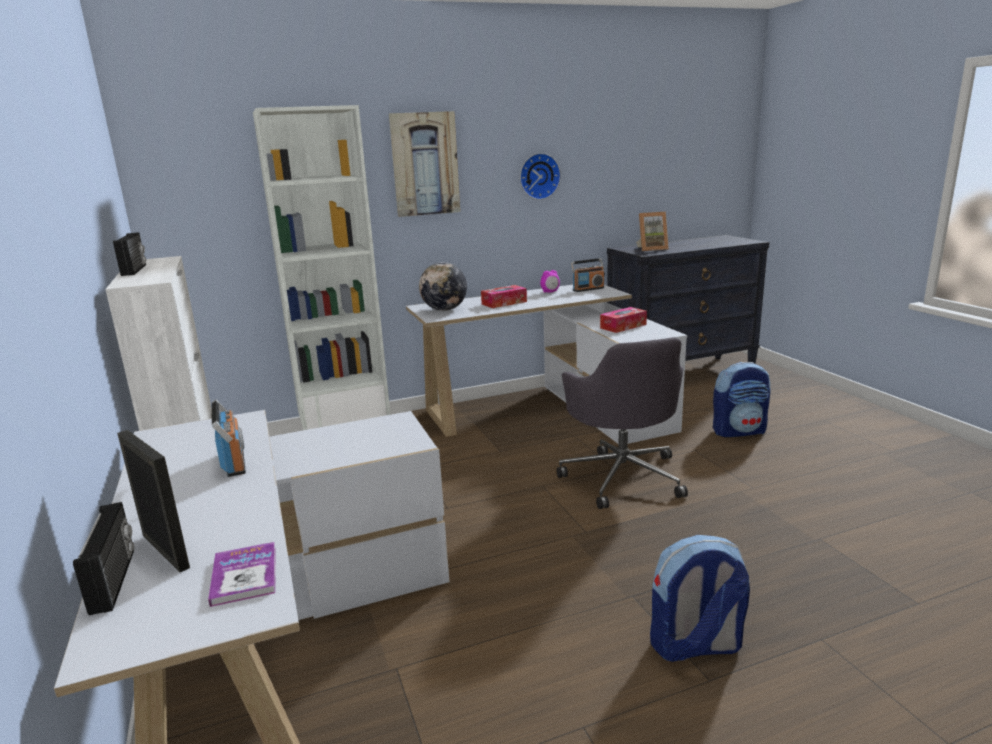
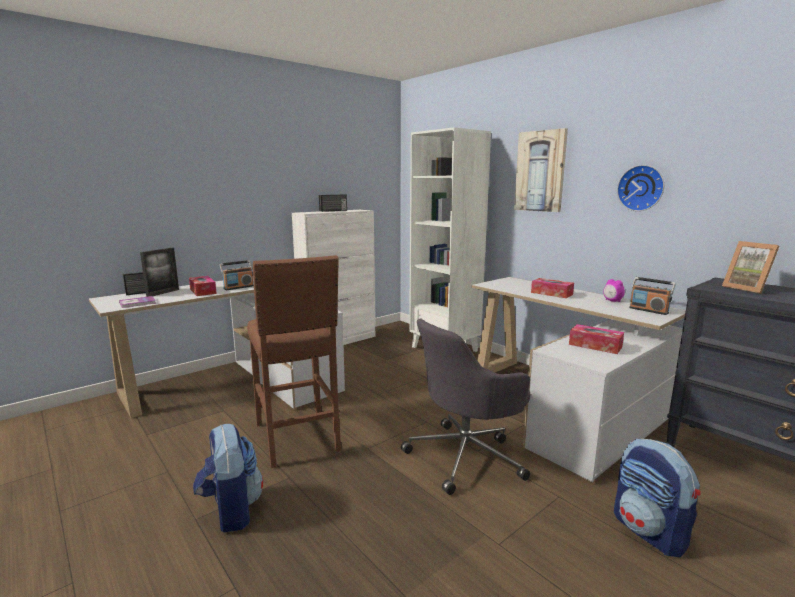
camera: 70 degrees right, 5 degrees down
(218, 499) = (203, 291): none -> tissue box
(444, 310) = (509, 284): globe -> none
(537, 585) = (297, 438): none -> brown stool

